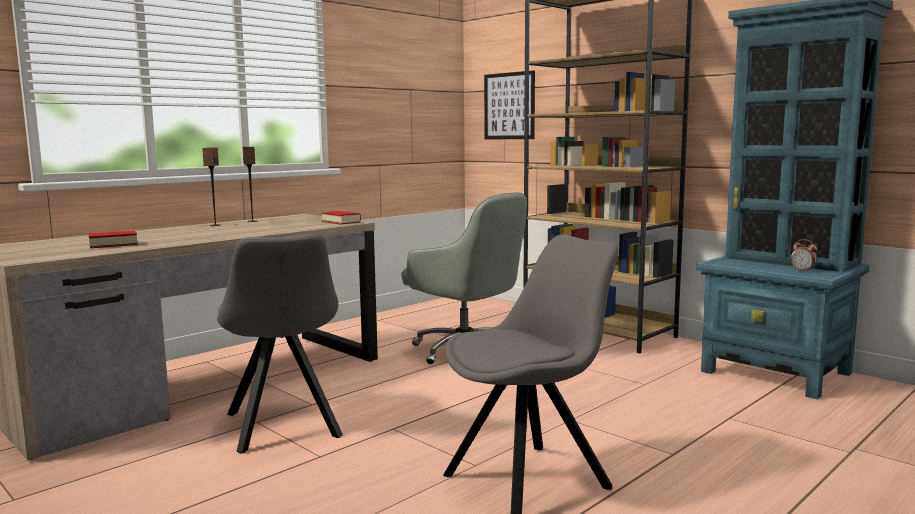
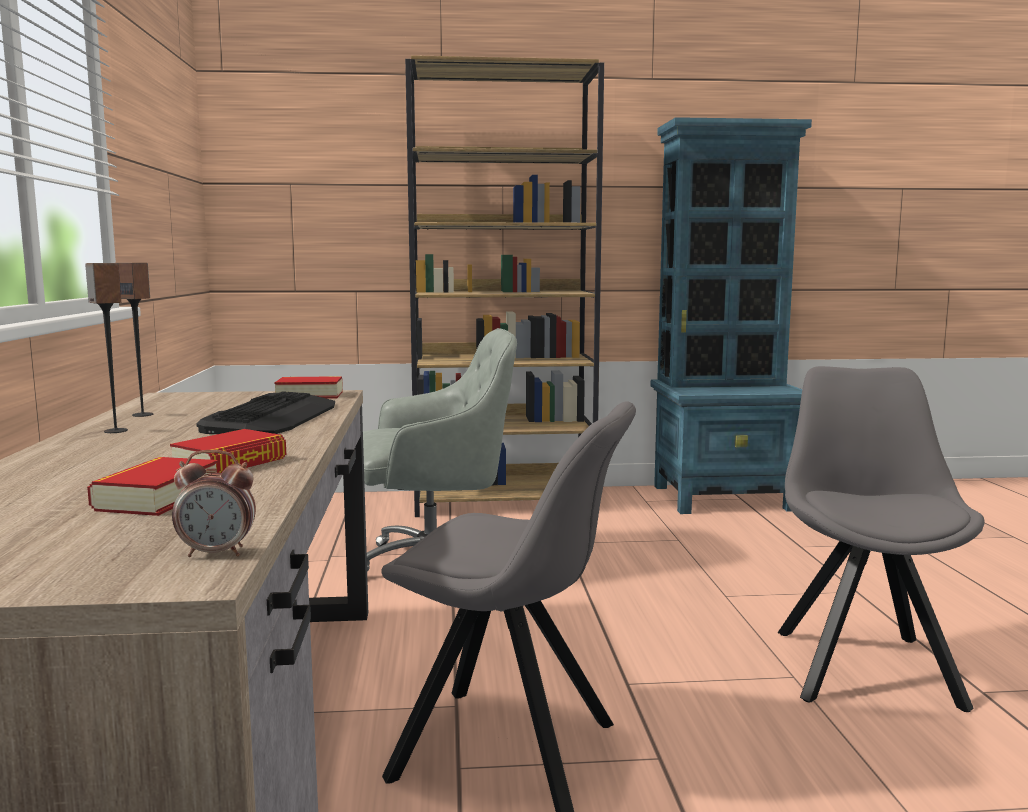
camera: 50 degrees left, 0 degrees up
(176, 239) = (230, 463): none -> book
(276, 228) = (273, 417): none -> keyboard
(509, 106) = (302, 209): picture -> none
(802, 271) = (766, 389): alarm clock -> alarm clock (217, 553)

